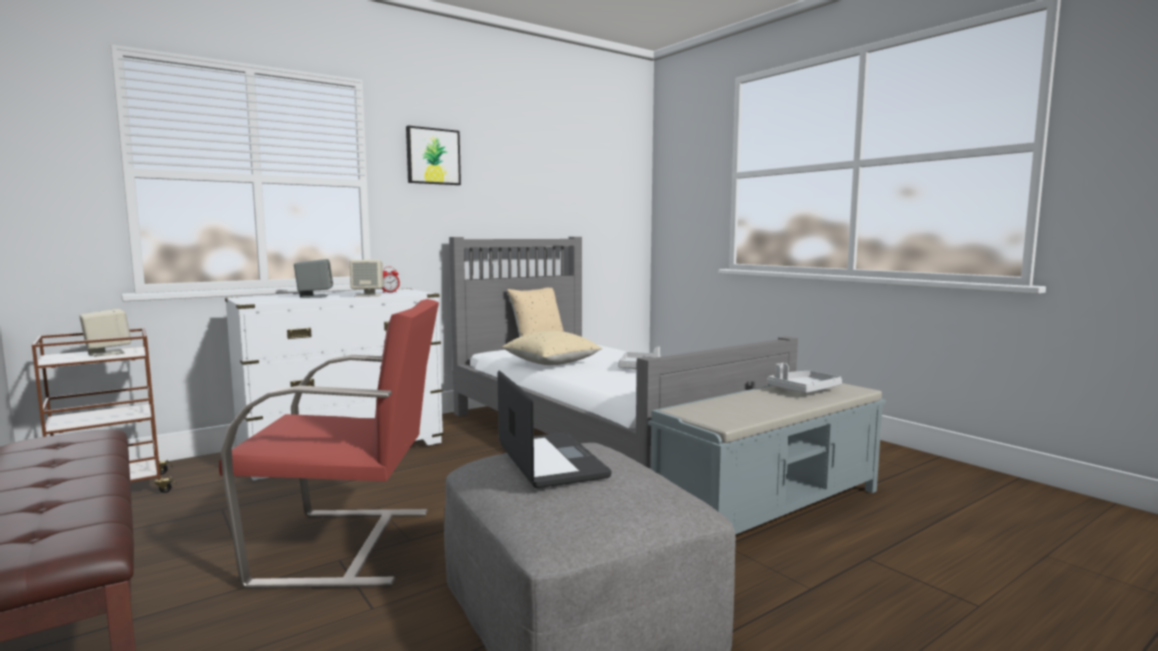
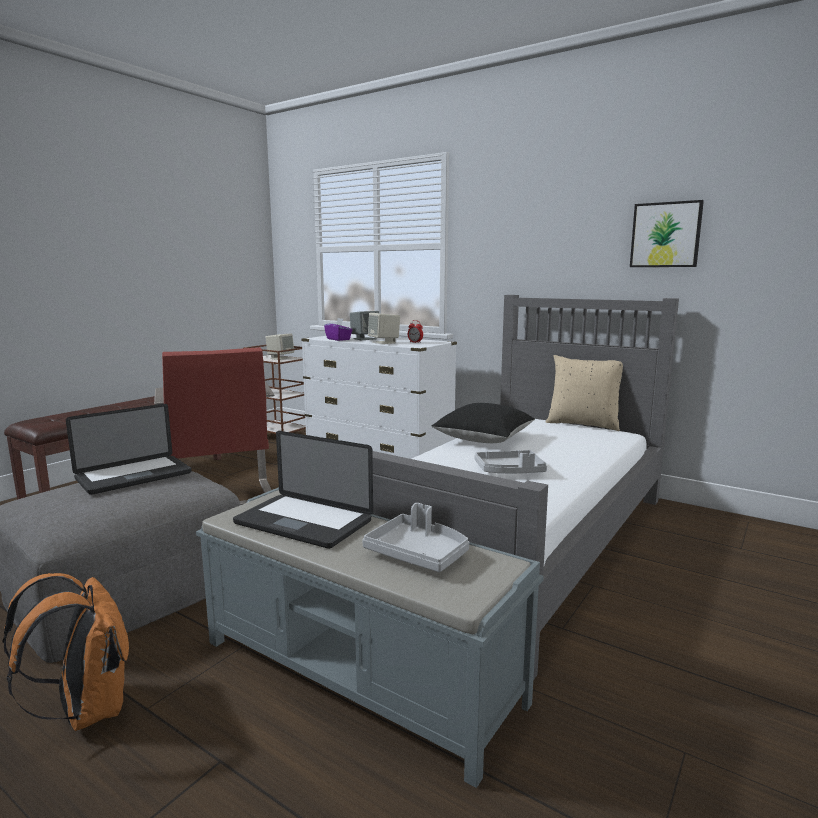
camera: 70 degrees right, 5 degrees up
(294, 300) = (338, 339): none -> purple tissue box
(432, 156) = (504, 213): picture -> picture (666, 235)
(551, 363) = (483, 439): beige pillow -> black pillow
(743, 407) = (303, 522): none -> laptop
(812, 618) = (87, 709): none -> orange backpack

